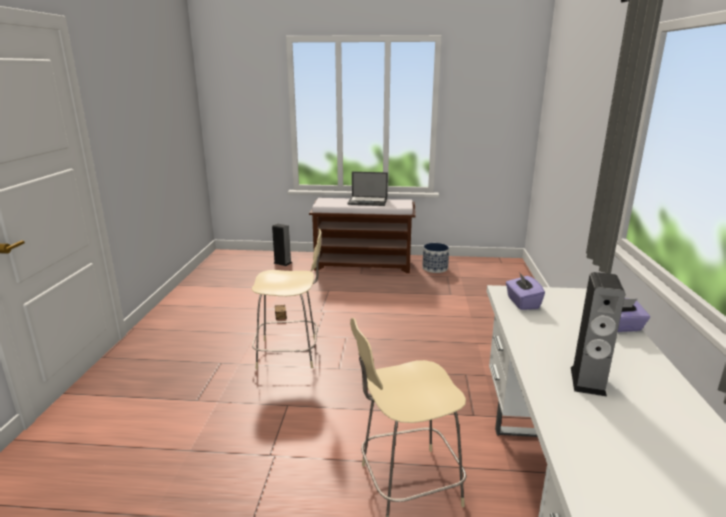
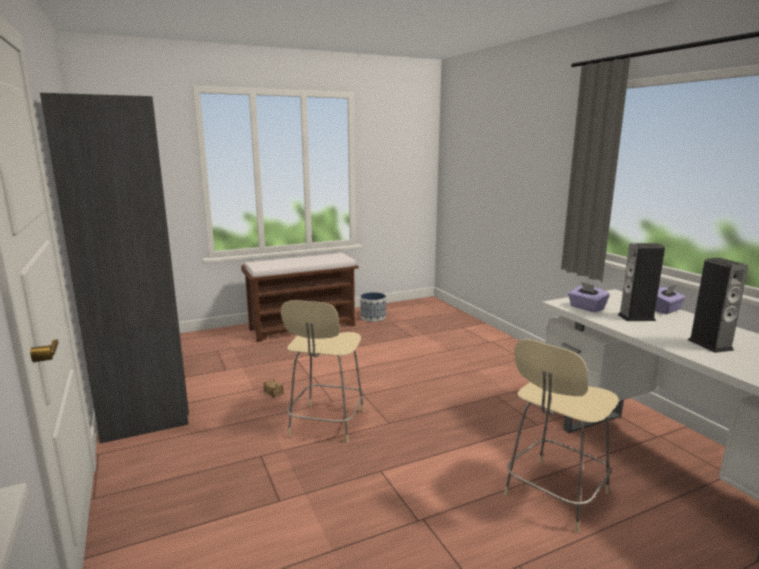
camera: 30 degrees left, 5 degrees down
(204, 288) = (144, 387): none -> grey wardrobe
(282, 263) = (212, 342): speaker -> speaker (636, 317)
(290, 353) = (326, 424): beige chair -> beige chair turned 135 degrees clockwise
(368, 201) = (304, 259): laptop -> none

